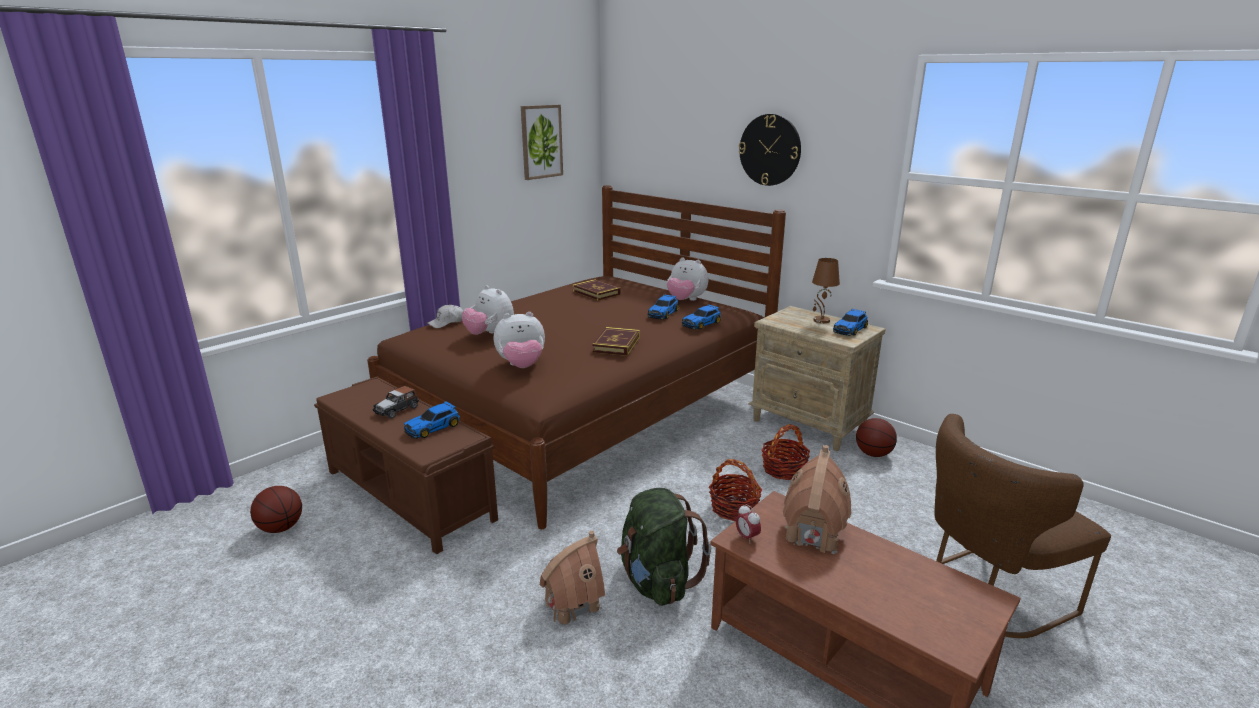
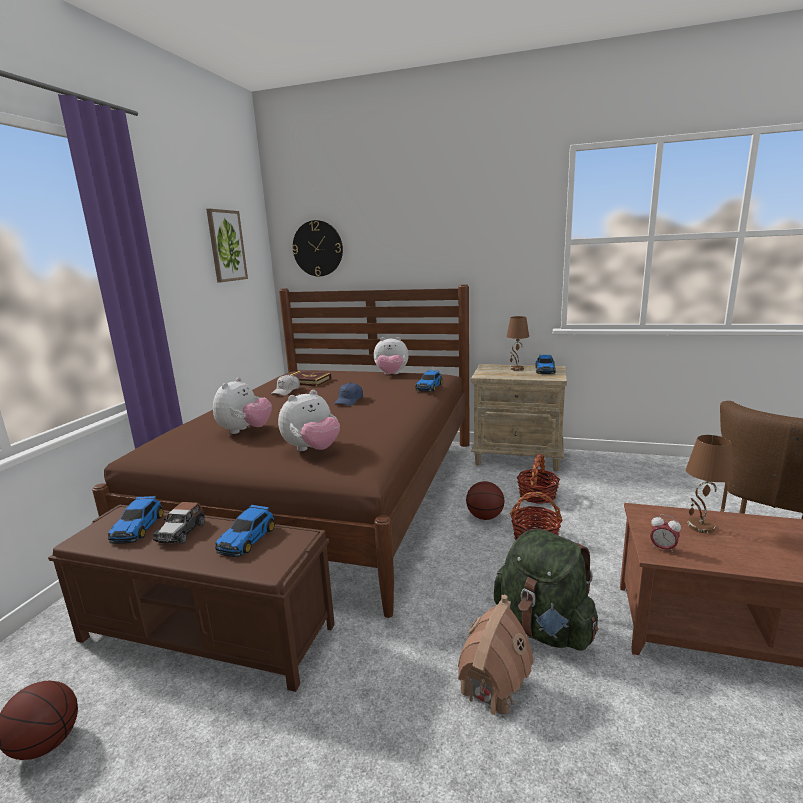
camera: 25 degrees left, 5 degrees down
(447, 322) = (181, 430): white cap -> white cap (286, 391)
(490, 335) = (245, 431): plush toy -> plush toy turned 90 degrees counterclockwise
(606, 323) = (349, 400): none -> blue cap
(616, 344) = (381, 414): book -> none
(663, 313) = (388, 385): toy car -> toy car (138, 527)
(770, 150) = (446, 236): wall clock -> wall clock (317, 248)
(812, 533) = (700, 527): toy house -> brown table lamp
(873, 454) = (583, 467): basketball -> basketball (485, 517)

